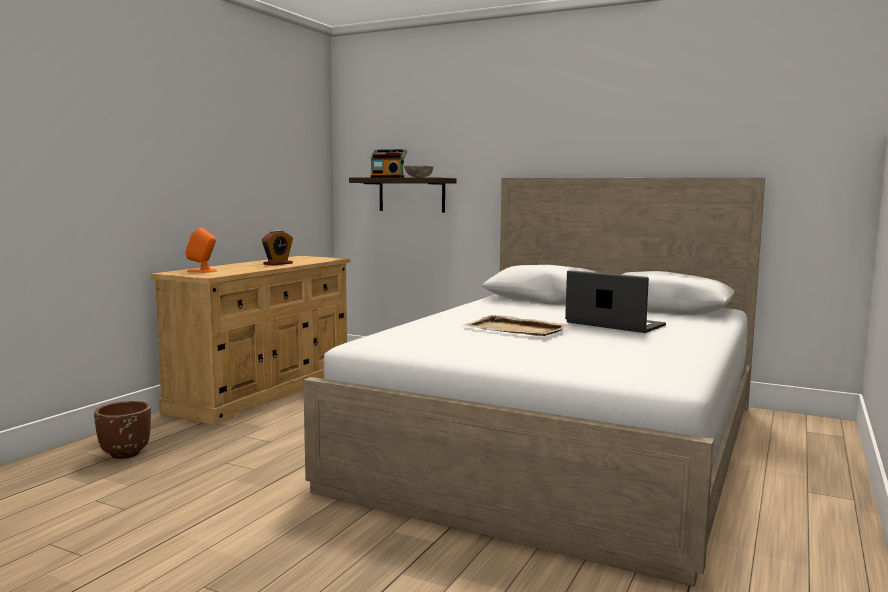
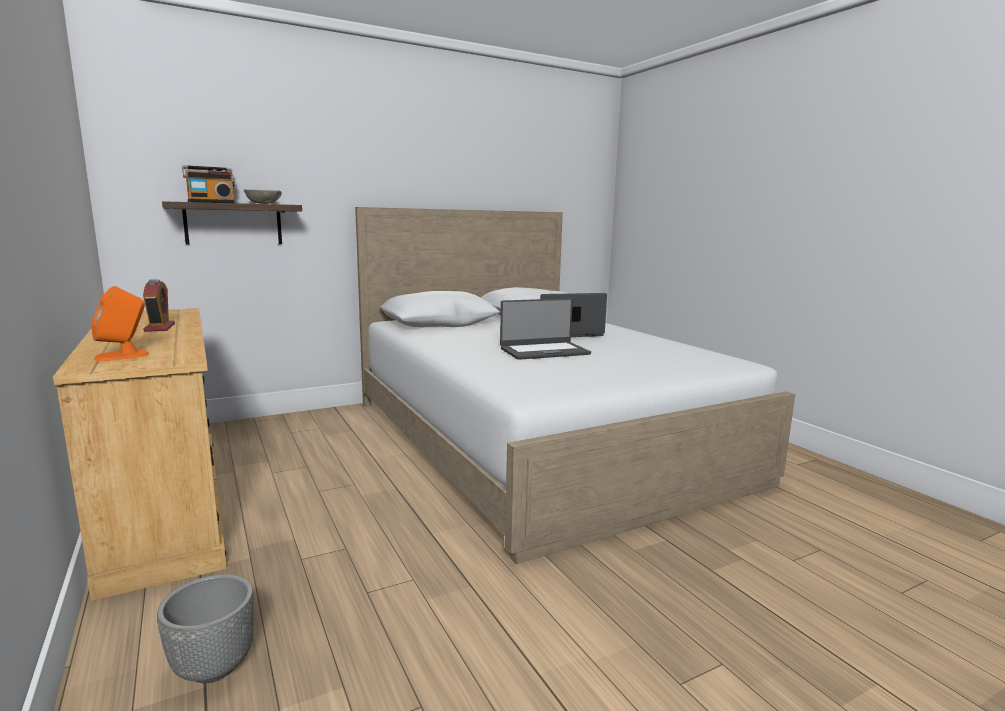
camera: 55 degrees left, 5 degrees up
(125, 454) = (213, 667): brown planter -> grey planter
(517, 329) = (544, 351): beige tray -> laptop

